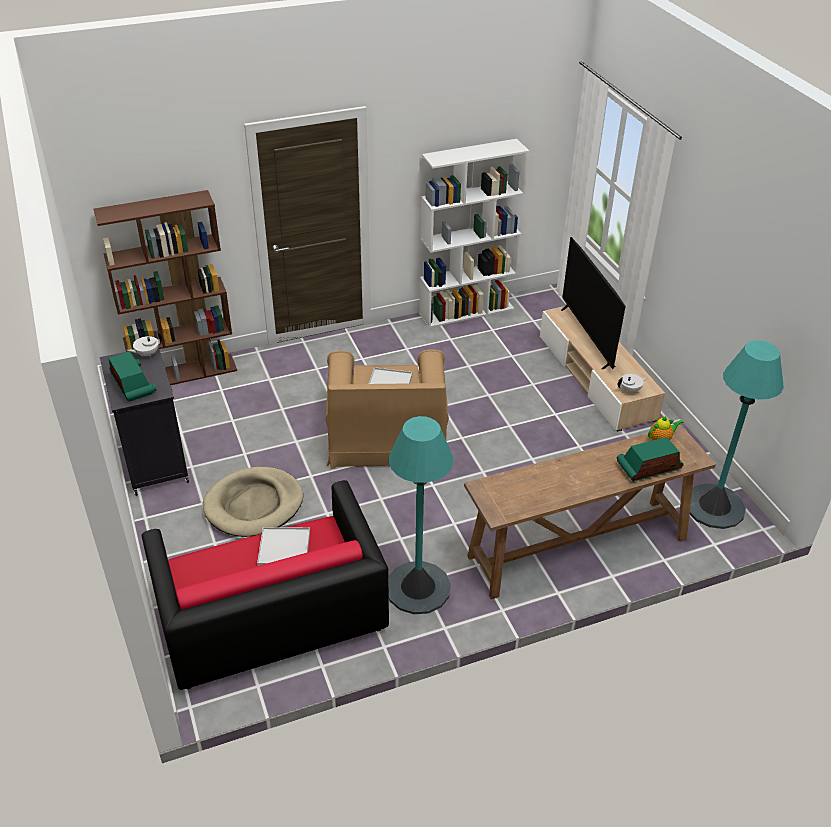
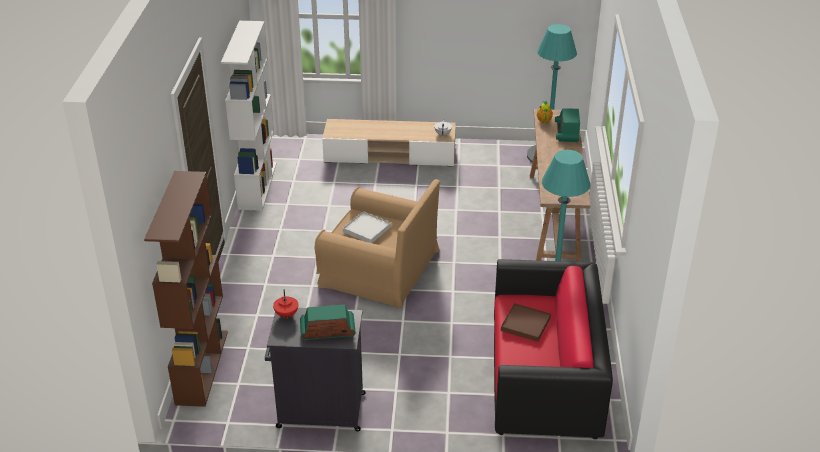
camera: 65 degrees left, 5 degrees down
(147, 354) = (286, 315): white teapot -> red teapot
(254, 505) = (417, 360): beige dog bed -> none
(284, 549) = (525, 324): white tray -> brown tray
(587, 337) = (371, 131): television -> none

